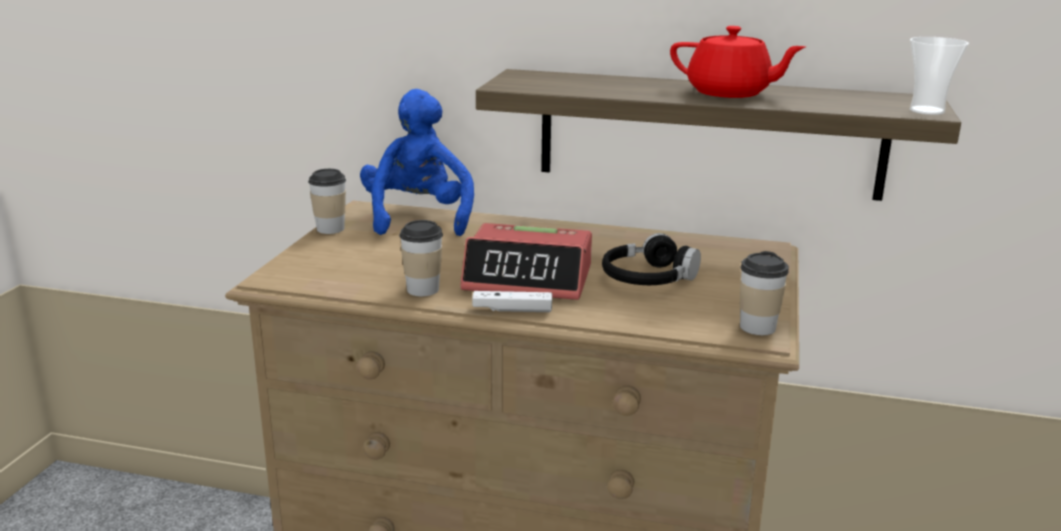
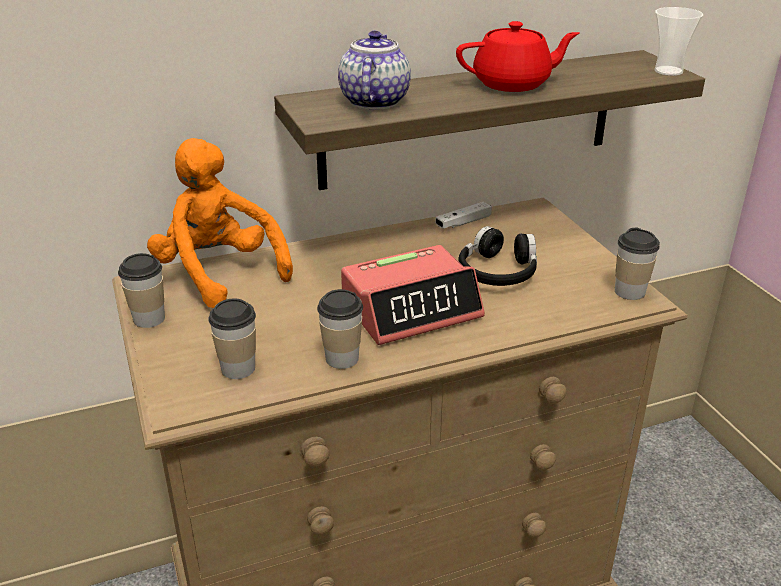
camera: 35 degrees left, 10 degrees up
(342, 272) = (238, 368): none -> cup
(418, 218) = (219, 273): blue plush toy -> orange plush toy
(512, 310) = (445, 349): white game controller -> white game controller (463, 222)
(575, 82) = (374, 101): none -> teapot

